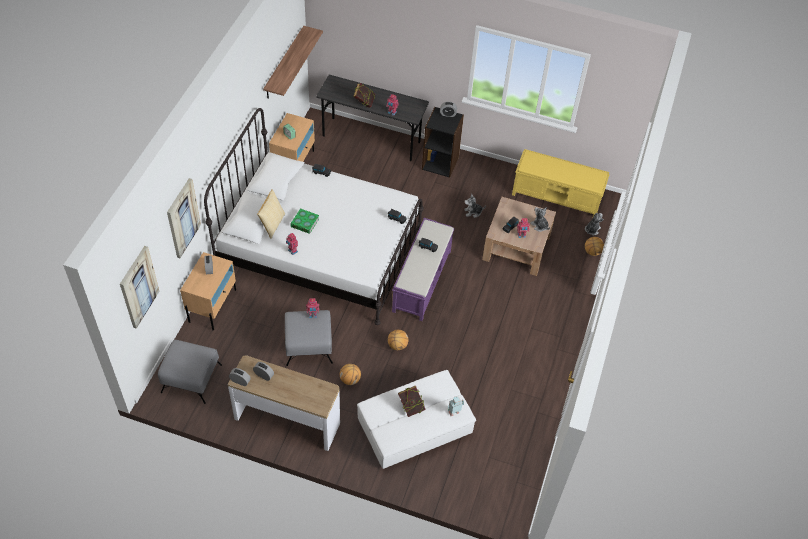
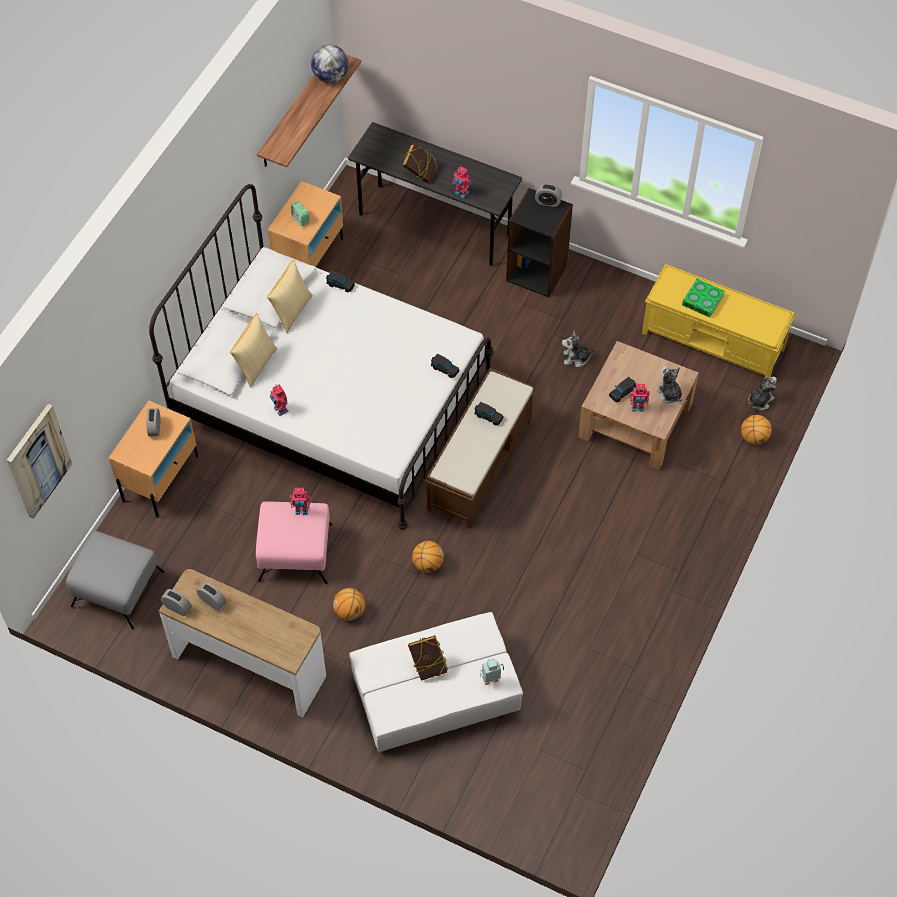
camera: 10 degrees right, 5 degrees up
(183, 218) = (113, 357): picture -> none
(291, 190) = (291, 311): none -> pillow
(304, 41) = (330, 77): none -> globe
(305, 223) = (304, 365): book -> book (702, 300)
(309, 345) = (296, 552): grey ottoman -> pink ottoman
(422, 280) = (480, 463): purple bench -> brown bench

